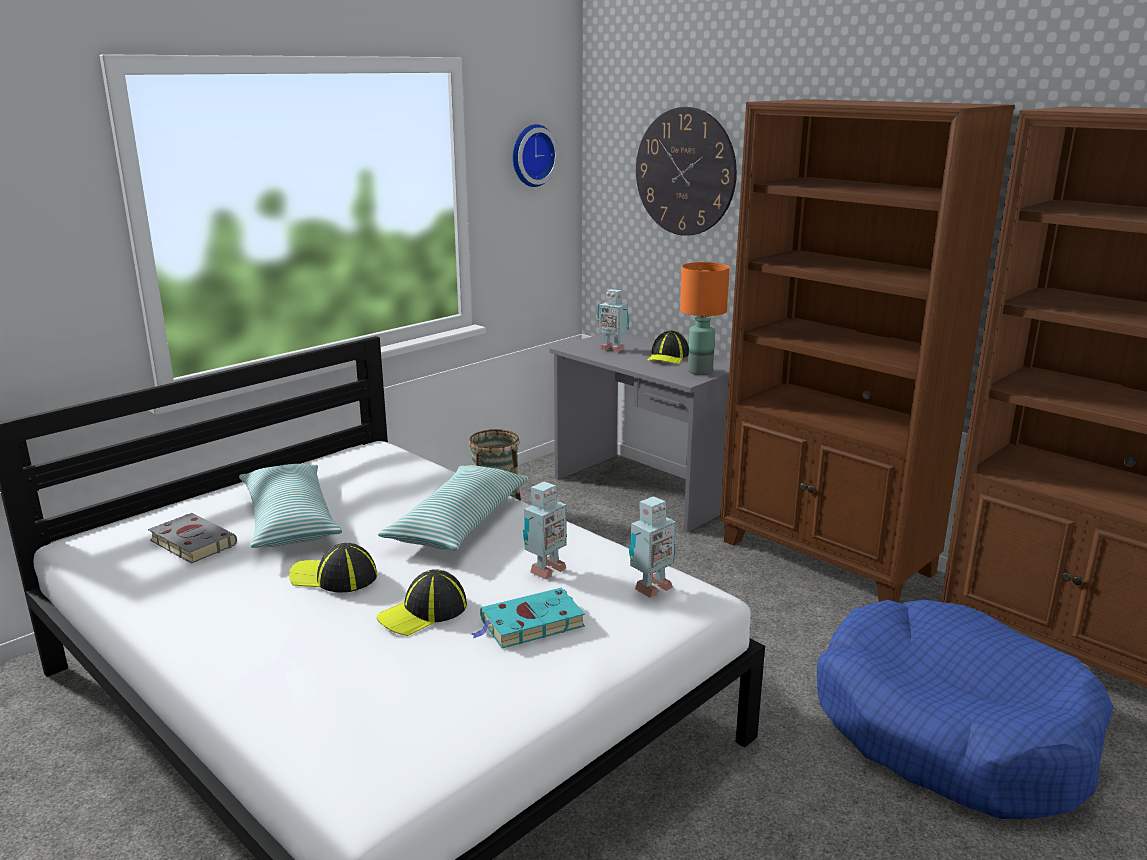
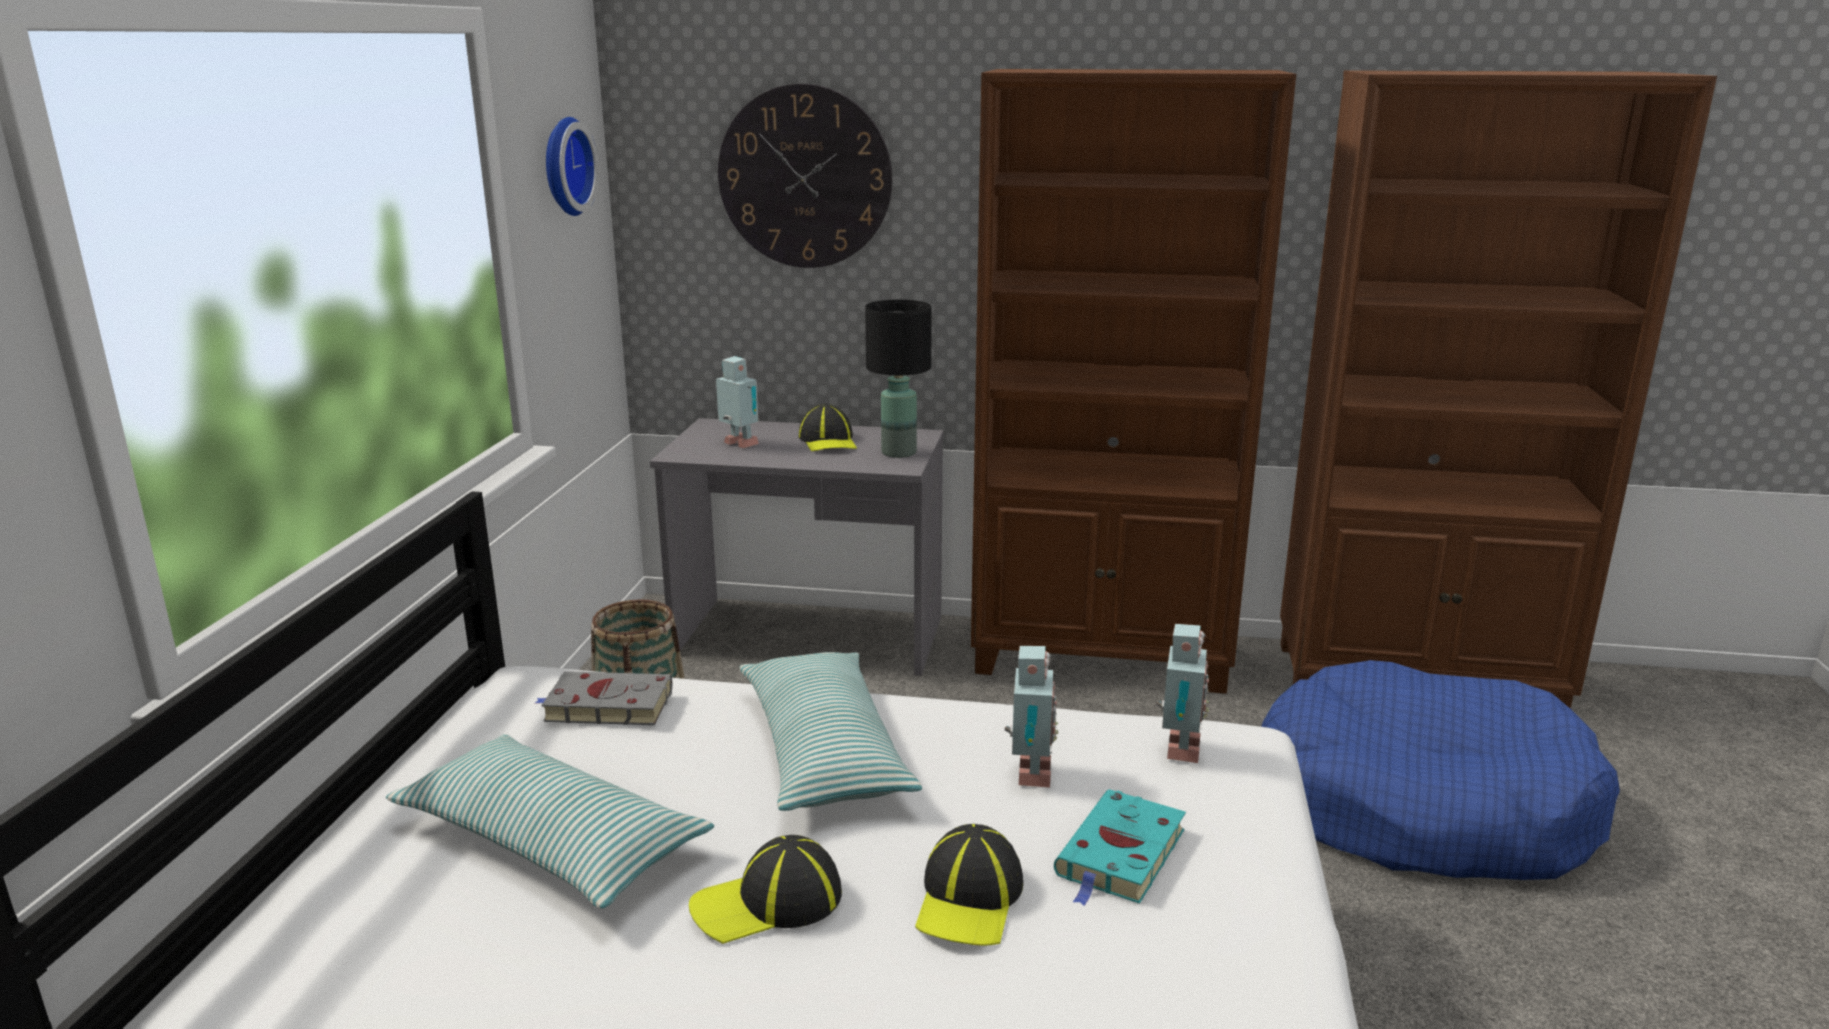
camera: 35 degrees left, 0 degrees up
(191, 542) = (425, 947): grey book -> grey book (605, 706)
(612, 349) = (740, 445): toy robot -> toy robot turned 135 degrees counterclockwise
(700, 371) = (899, 452): orange table lamp -> black table lamp

